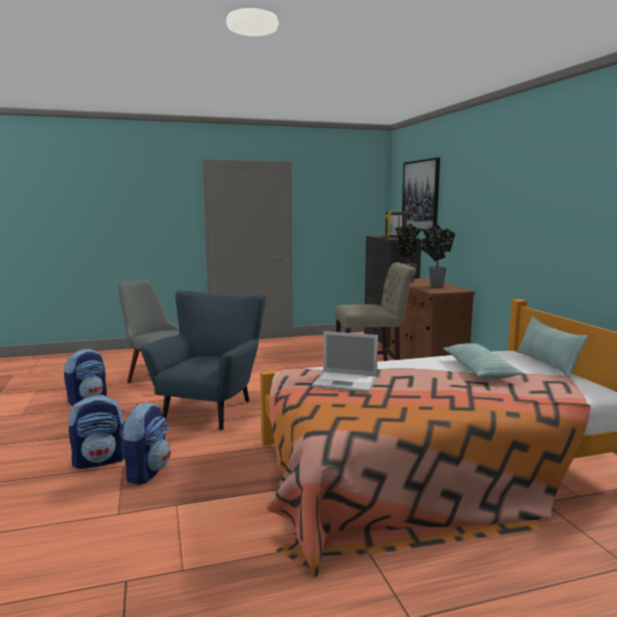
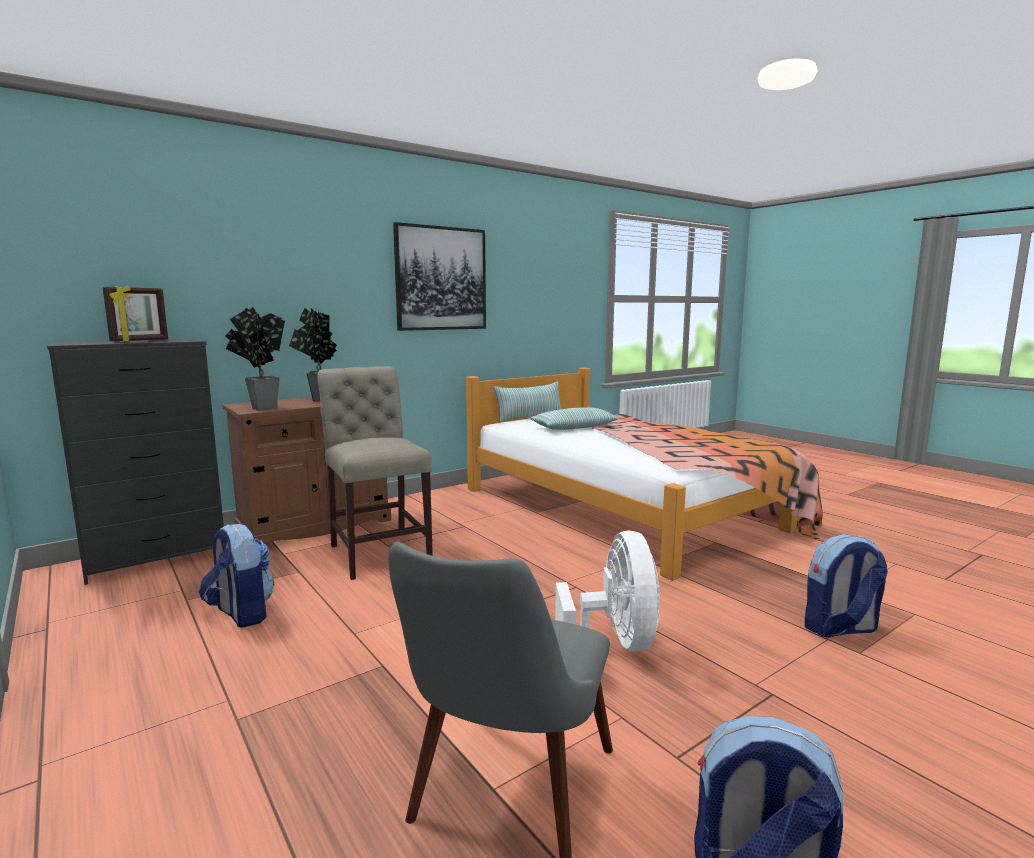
camera: 110 degrees left, 0 degrees up
(100, 461) = (884, 678): backpack -> backpack (241, 614)
(212, 409) = (615, 645): blue armchair -> white fan
(346, 382) = (680, 447): laptop -> none
(420, 195) = (155, 257): picture -> picture (441, 279)

